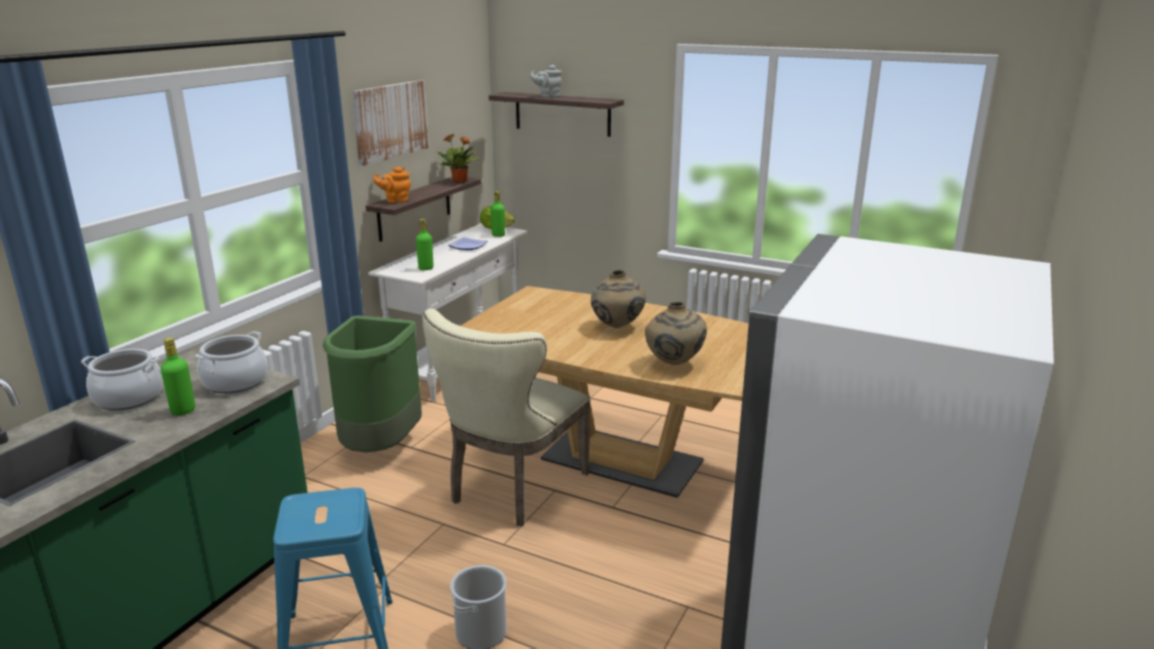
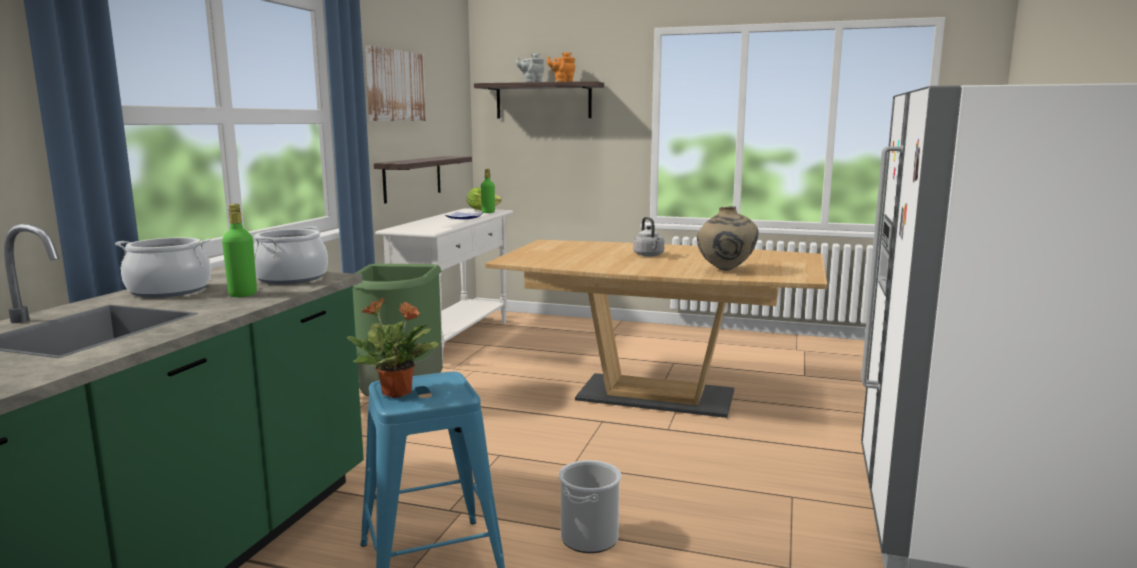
camera: 10 degrees left, 10 degrees down
(395, 200) = (402, 161): orange teapot -> orange teapot (562, 82)
(426, 268) = (433, 228): green bottle -> none
(460, 181) = (453, 157): potted plant -> potted plant (397, 393)
(512, 490) = (558, 424): beige chair -> none
(617, 327) = (649, 255): beige vase -> grey kettle

